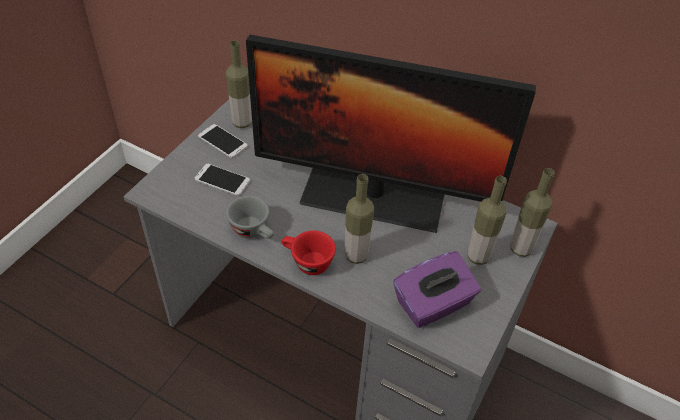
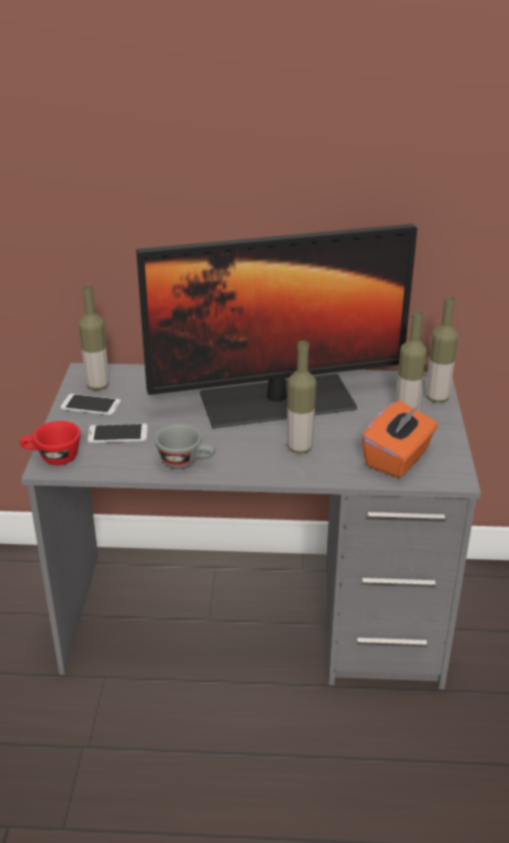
camera: 25 degrees left, 15 degrees down
(307, 262) = (258, 467): red cup -> red cup (52, 458)
(433, 304) = (398, 458): purple tissue box -> orange tissue box

